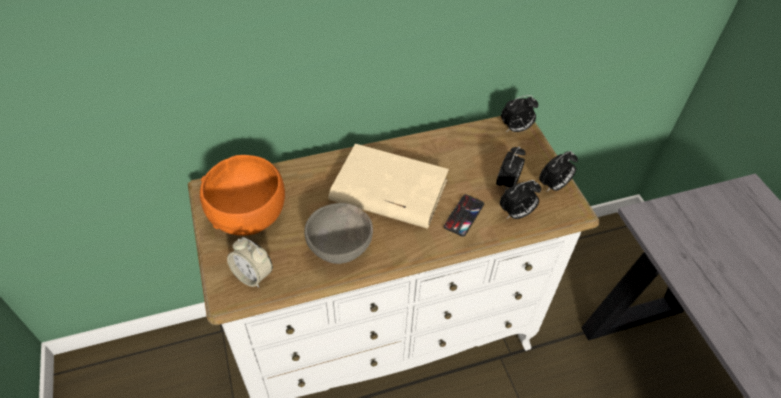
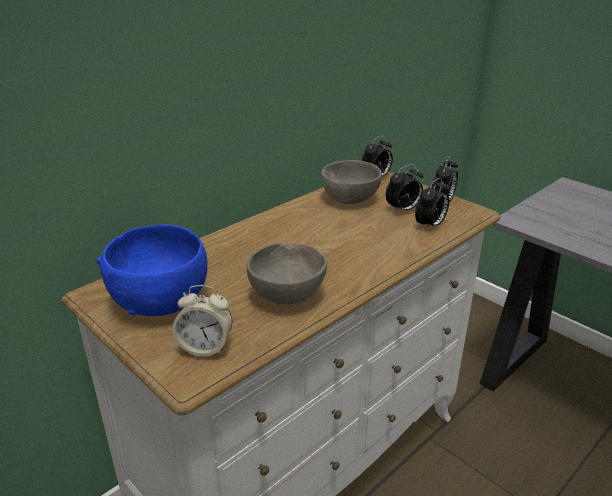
camera: 25 degrees left, 20 degrees down
(249, 214) = (160, 300): orange bowl -> blue bowl
(388, 190) = (299, 242): beige book -> none
(463, 215) = (386, 239): phone -> none
(468, 151) = (349, 199): none -> grey bowl
(507, 183) = (403, 210): alarm clock -> alarm clock turned 60 degrees clockwise

